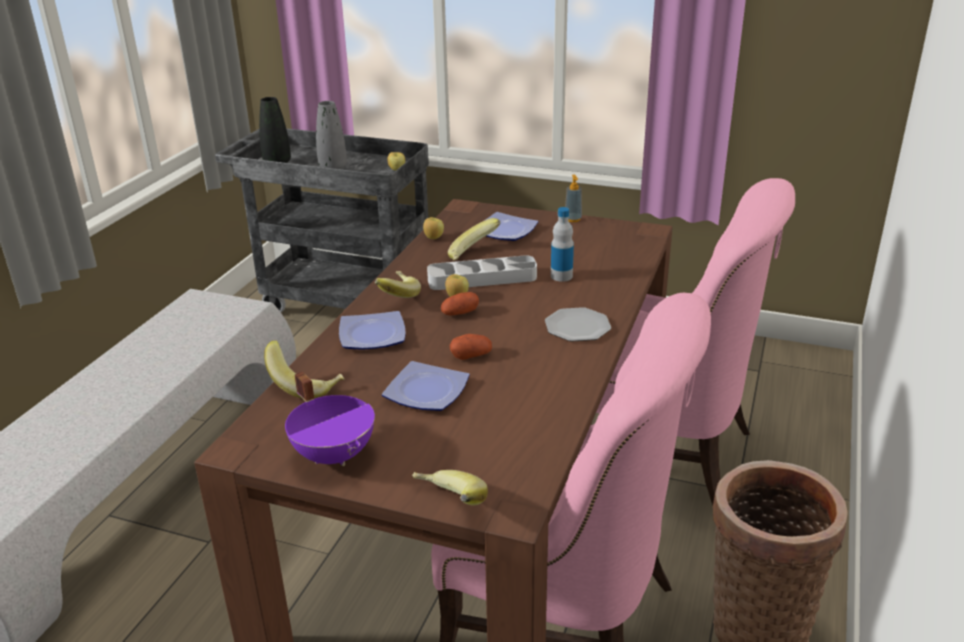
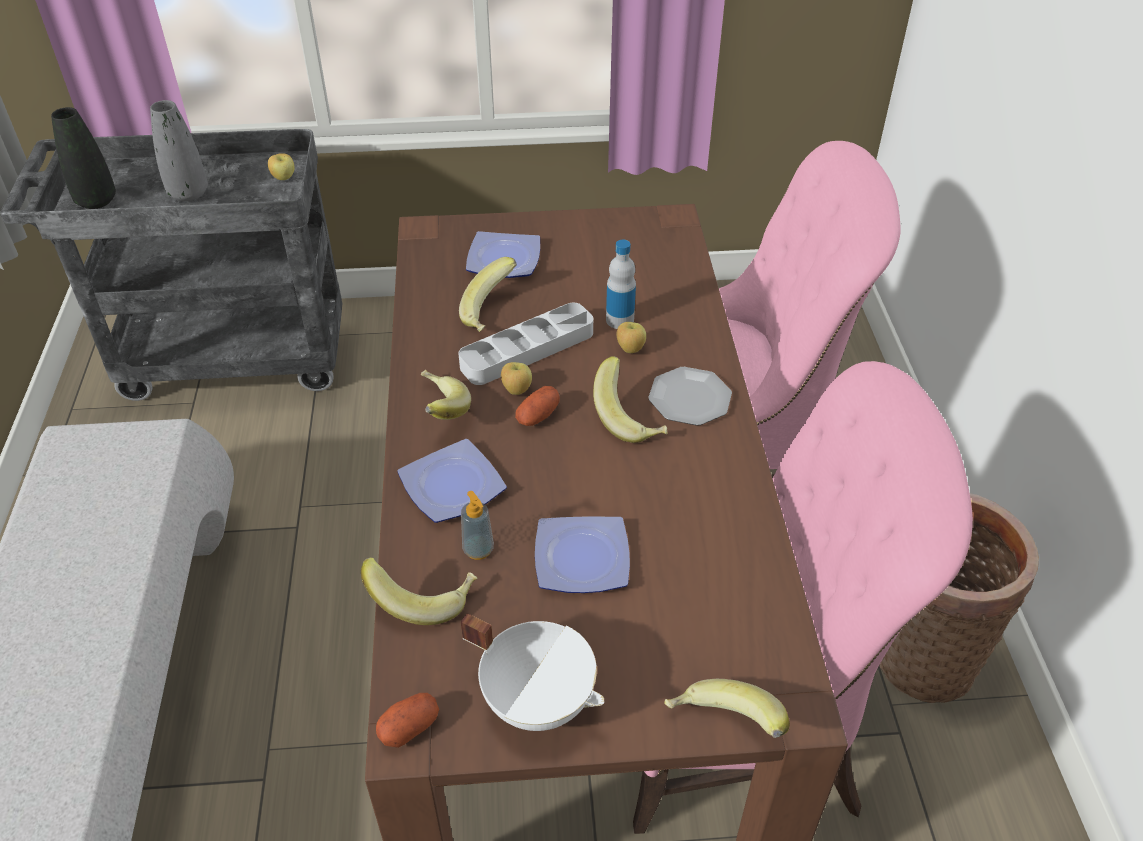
camera: 25 degrees left, 15 degrees up
(335, 454) = (539, 699): purple cooking pot -> white cooking pot
(433, 238) = (419, 294): apple -> apple (630, 349)
(471, 355) = (597, 482): potato -> potato (409, 727)
(524, 328) = (630, 418): none -> banana
(573, 219) = (573, 219): soap dispenser -> soap dispenser (478, 549)

